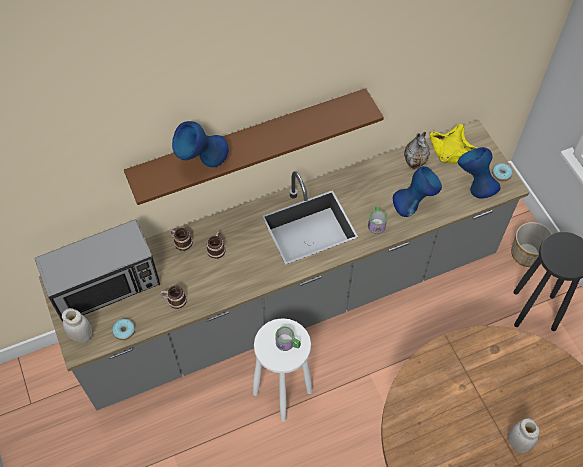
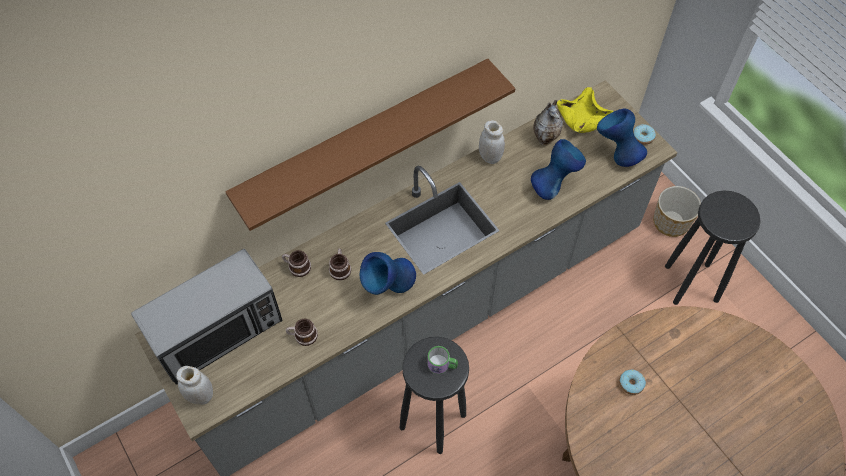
camera: 10 degrees left, 0 degrees up
(124, 331) = (250, 382): donut -> donut (631, 384)
(203, 163) = (318, 171): blue vase -> blue vase (389, 289)
(283, 392) = (433, 420): white stool -> black stool
(376, 223) = (517, 212): mug -> none
(518, 442) = (722, 434): white jar -> white jar (490, 157)

